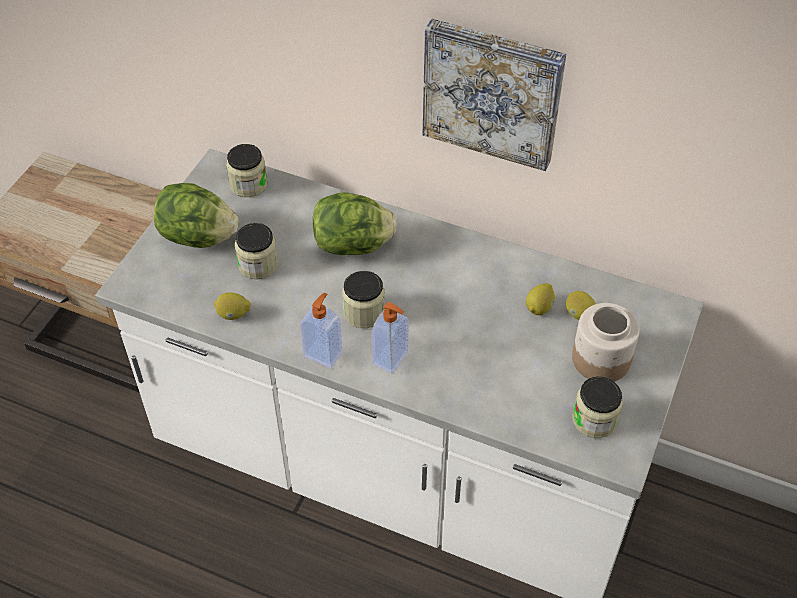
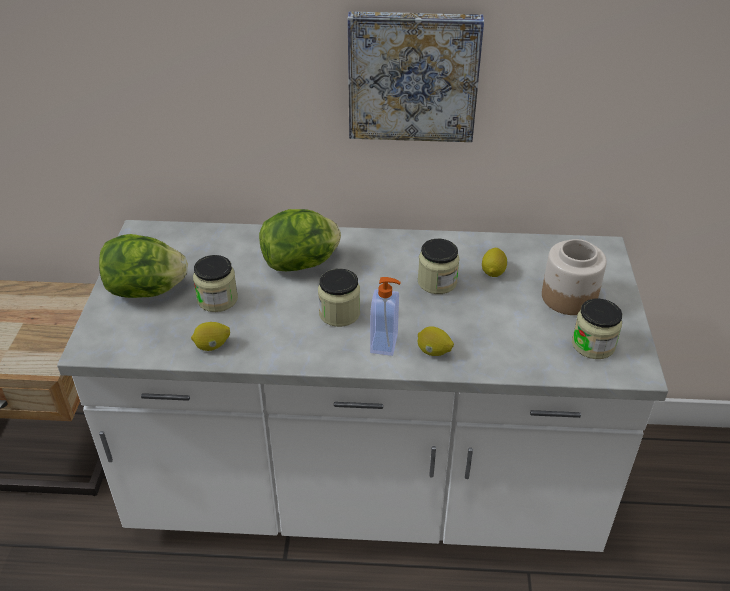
camera: 20 degrees left, 10 degrees down
(248, 184) = (177, 239): jar -> jar (437, 282)
(323, 353) = (318, 356): soap dispenser -> none
(579, 315) = (530, 269): lemon -> lemon (433, 352)

